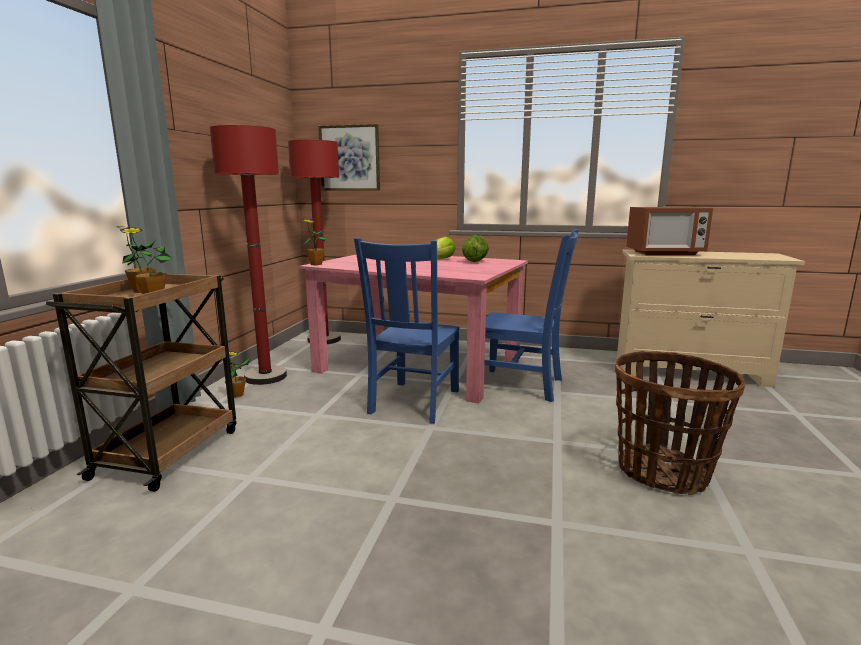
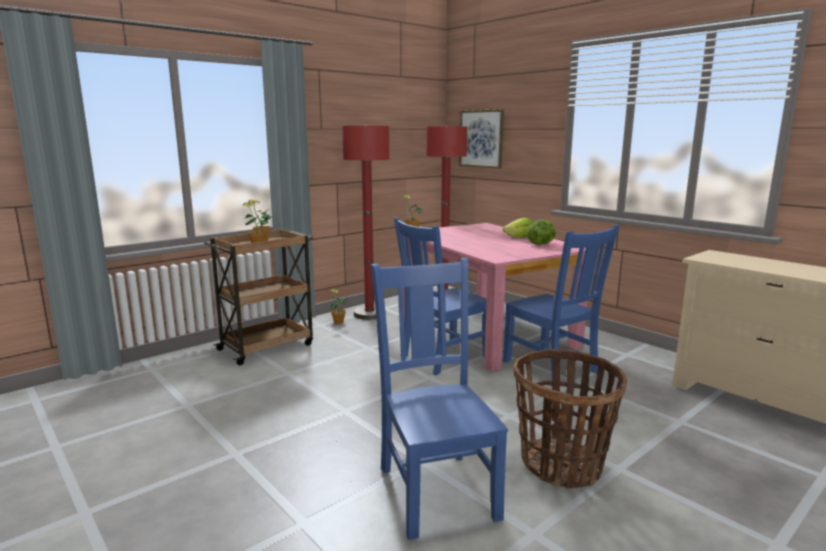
camera: 35 degrees right, 0 degrees up
(615, 548) = (436, 489): none -> blue chair
(664, 253) = (739, 260): microwave -> none

